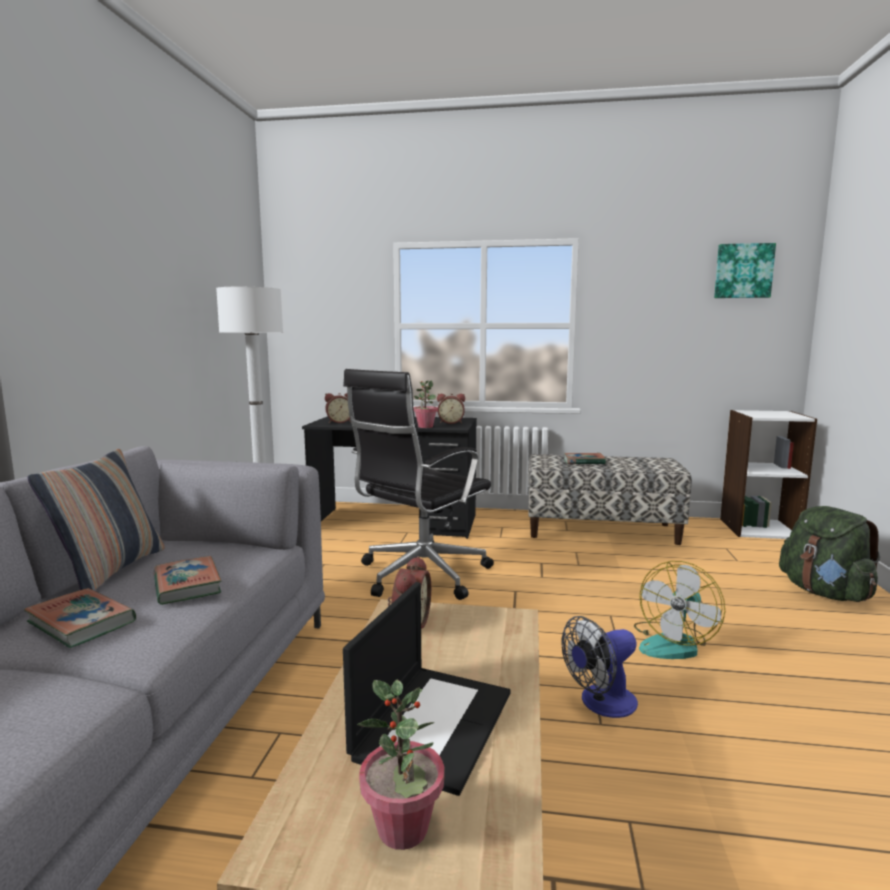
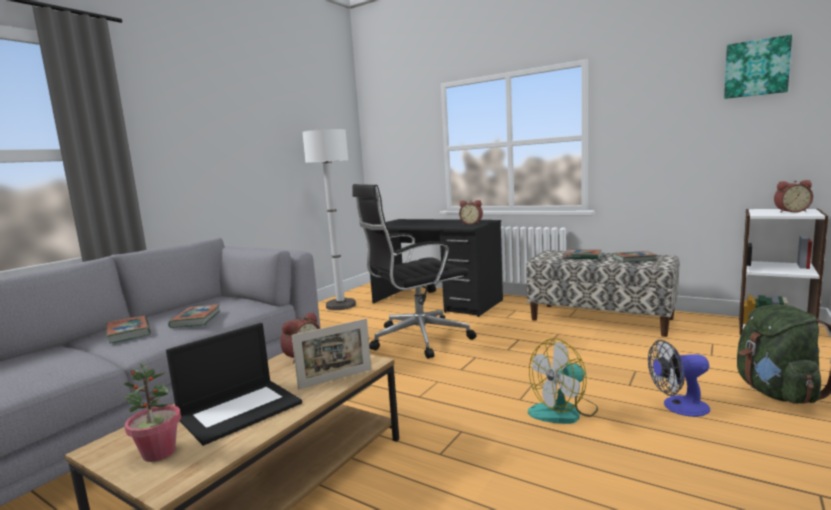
camera: 25 degrees right, 0 degrees up
(111, 570) = (175, 309): pillow -> none
(339, 422) = (393, 224): alarm clock -> alarm clock (790, 211)
(425, 427) = (445, 227): potted plant -> none
(503, 649) = (336, 379): none -> picture frame
(601, 704) = (455, 441): fan -> fan (678, 407)
(639, 463) = (634, 259): none -> book

